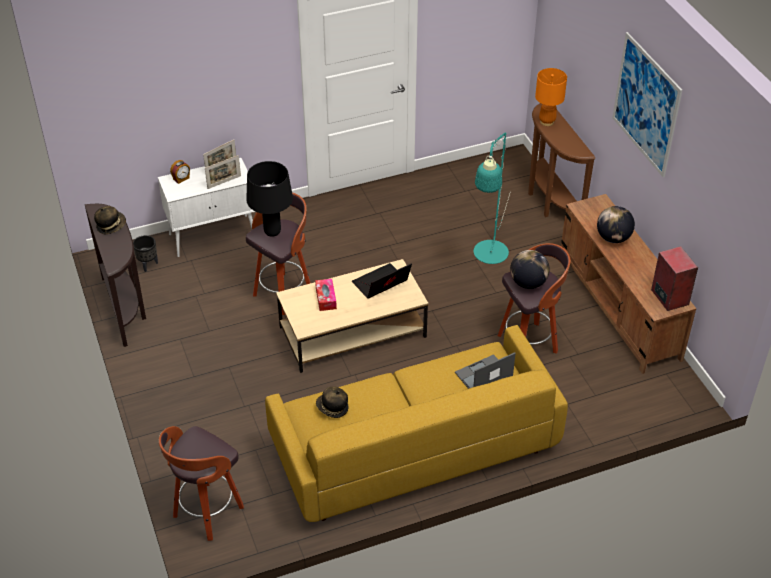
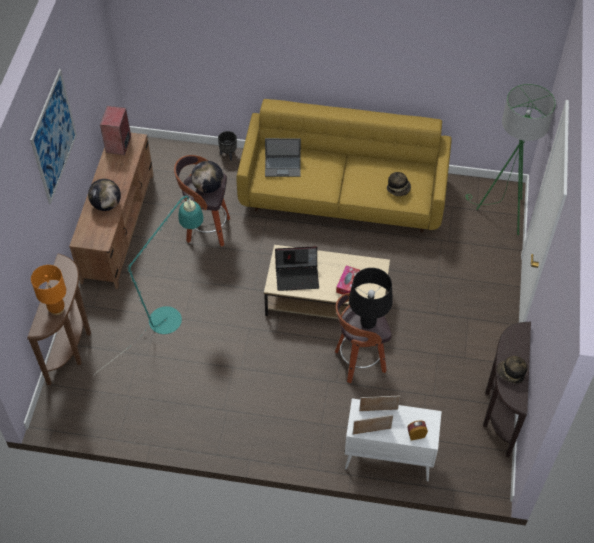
camera: 150 degrees left, 10 degrees up
(148, 265) = (462, 452): black planter -> black planter (228, 154)
(207, 513) = (501, 214): stool -> green floor lamp

